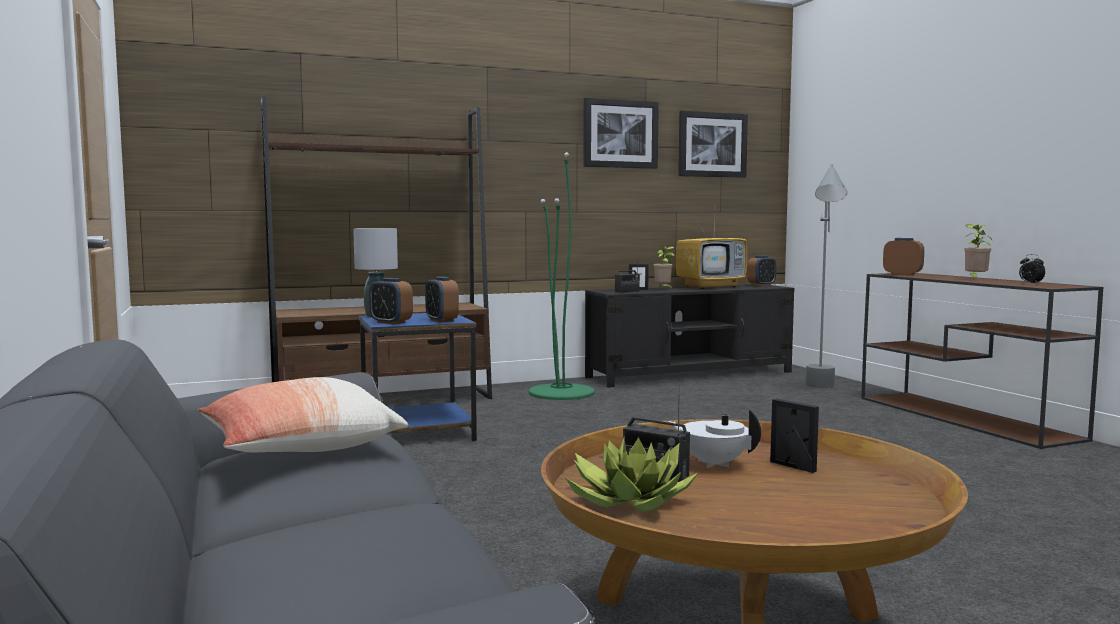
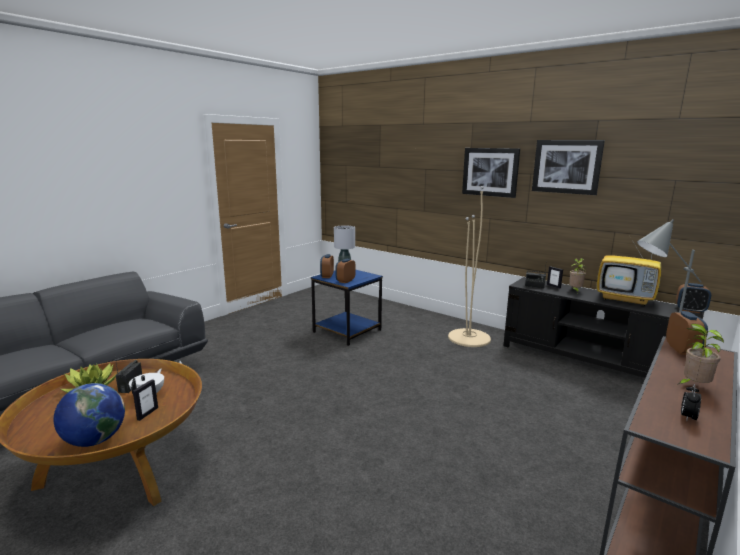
camera: 60 degrees right, 10 degrees up
(299, 449) = (121, 324): pillow -> none
(384, 400) = (392, 309): brown bookcase -> none
(561, 392) = (469, 338): green floor lamp -> beige floor lamp
(712, 145) = (662, 176): picture -> picture (490, 172)
(875, 497) = (95, 440): none -> globe

